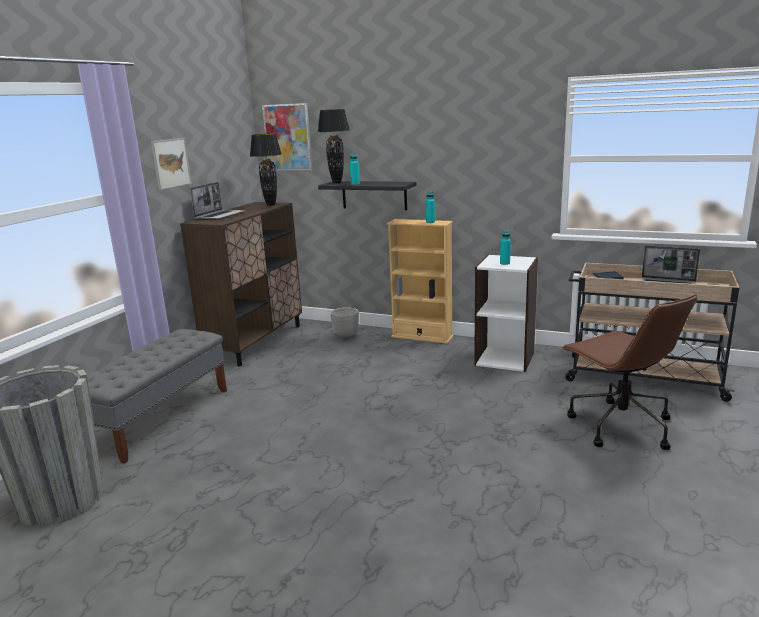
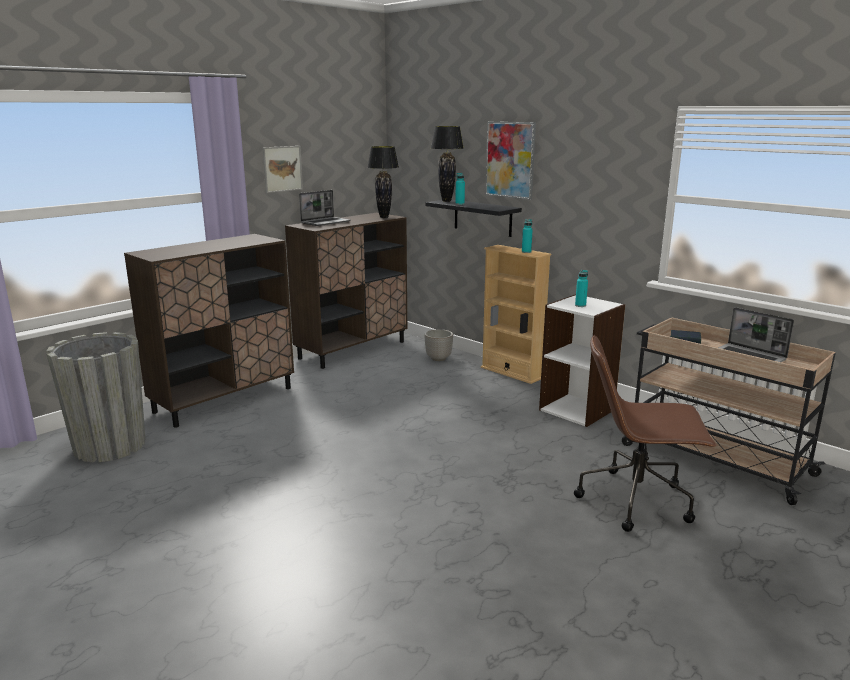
camera: 20 degrees right, 0 degrees up
(159, 418) = (225, 399): grey bench -> brown cabinet
(288, 137) = (412, 151): picture -> picture (510, 160)
(619, 426) = (637, 500): brown office chair -> brown office chair turned 105 degrees clockwise

